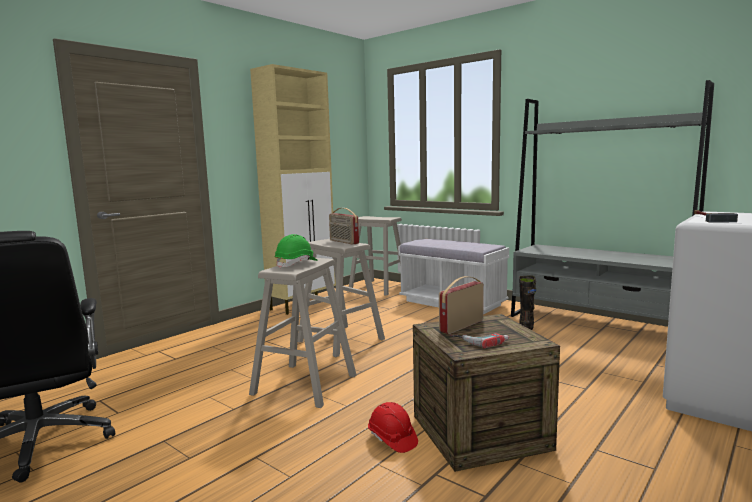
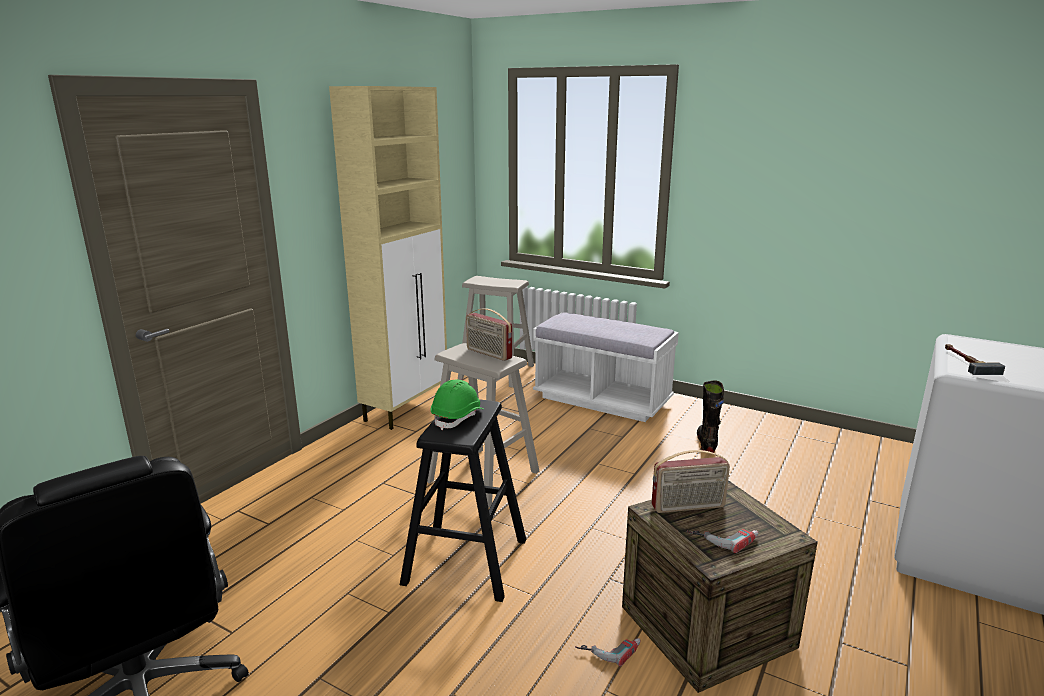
camera: 10 degrees left, 10 degrees up
(304, 384) = (466, 561): beige stool -> black stool
(392, 439) = (609, 648): red hard hat -> power drill
(461, 326) = (688, 507): radio -> radio turned 135 degrees counterclockwise
(596, 324) = (785, 432): grey bookcase -> none

